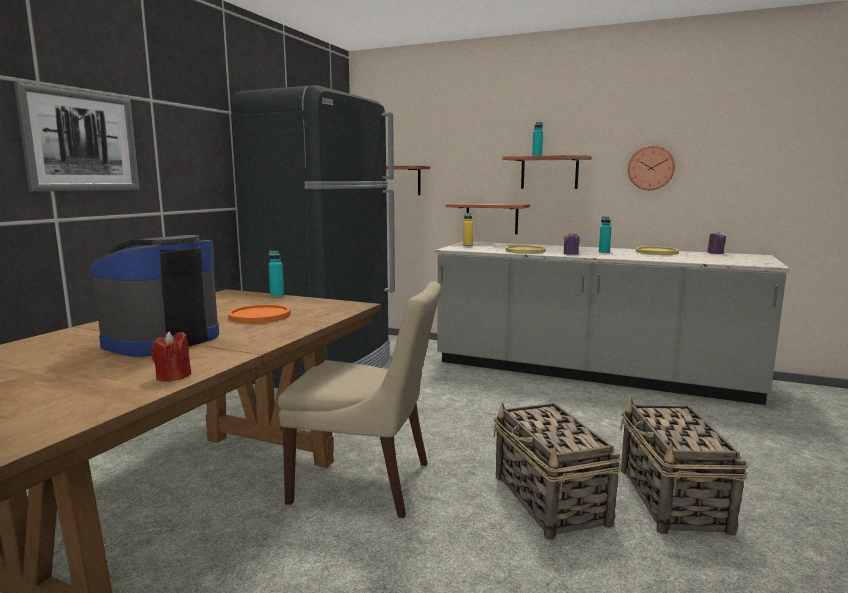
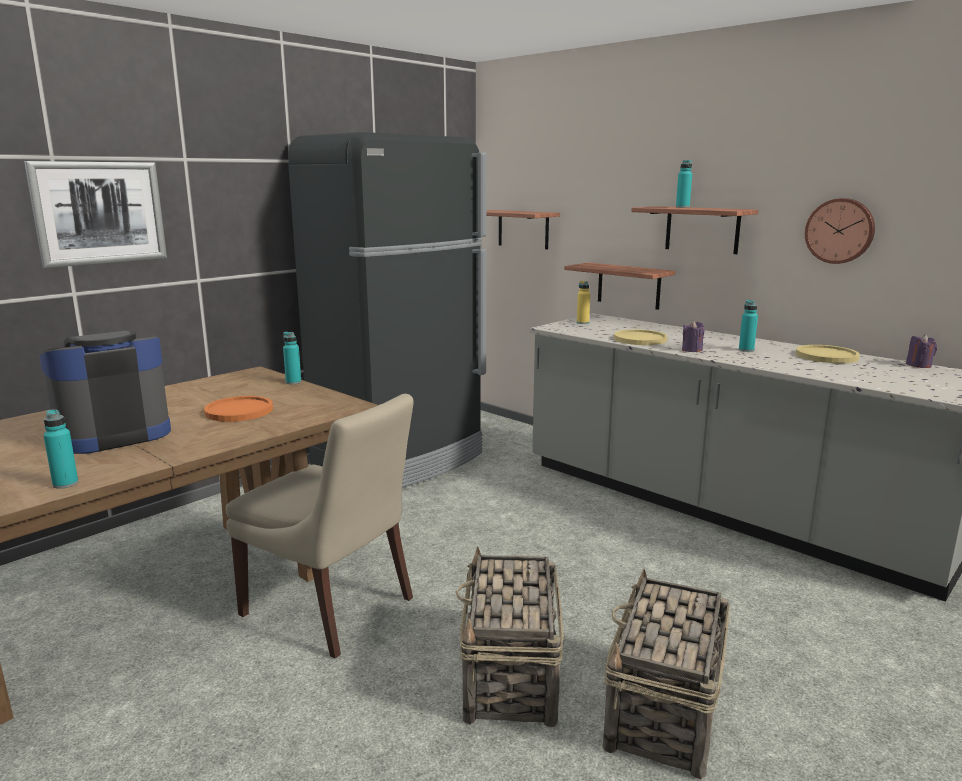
camera: 20 degrees right, 5 degrees up
(173, 376) = (65, 484): red candle -> turquoise bottle

